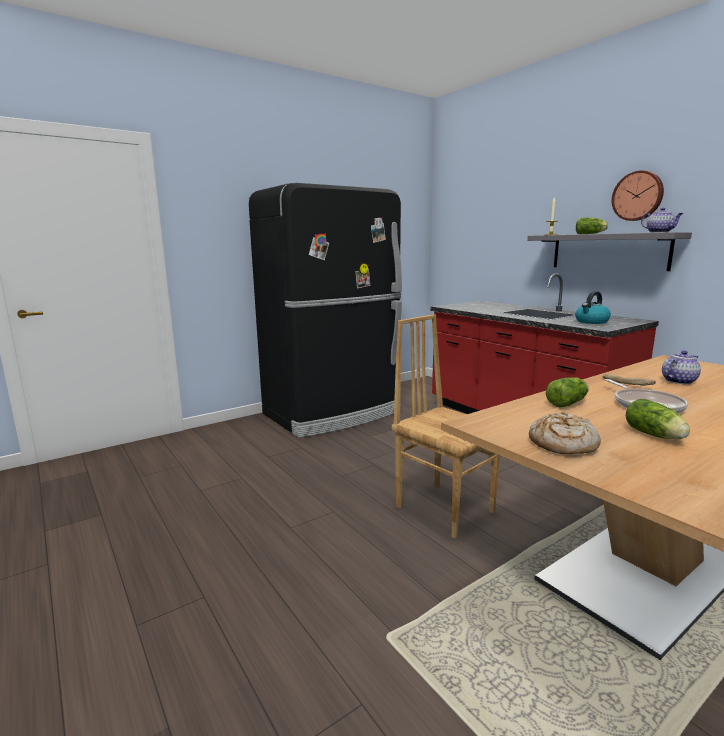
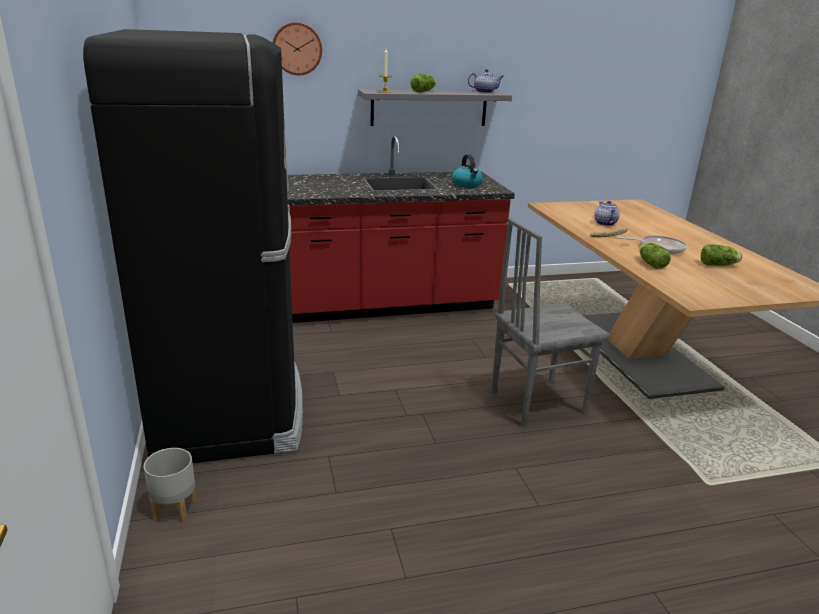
camera: 70 degrees left, 10 degrees up
(235, 426) = (174, 509): none -> grey planter
(445, 508) = (536, 401): brown chair -> grey chair
(562, 444) = (736, 290): bread -> none
(638, 196) = (453, 53): wall clock -> wall clock (297, 48)

